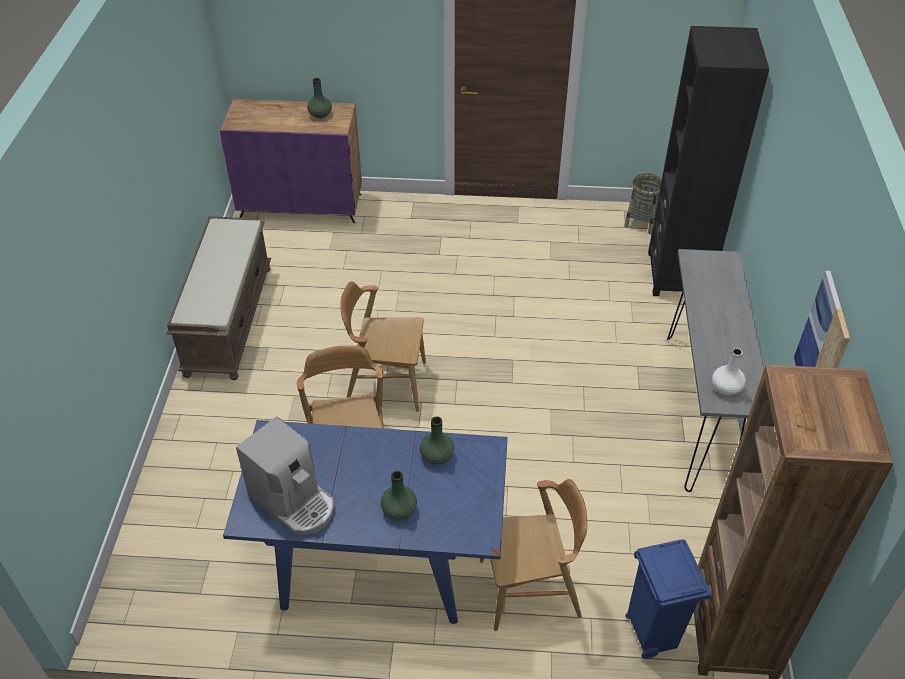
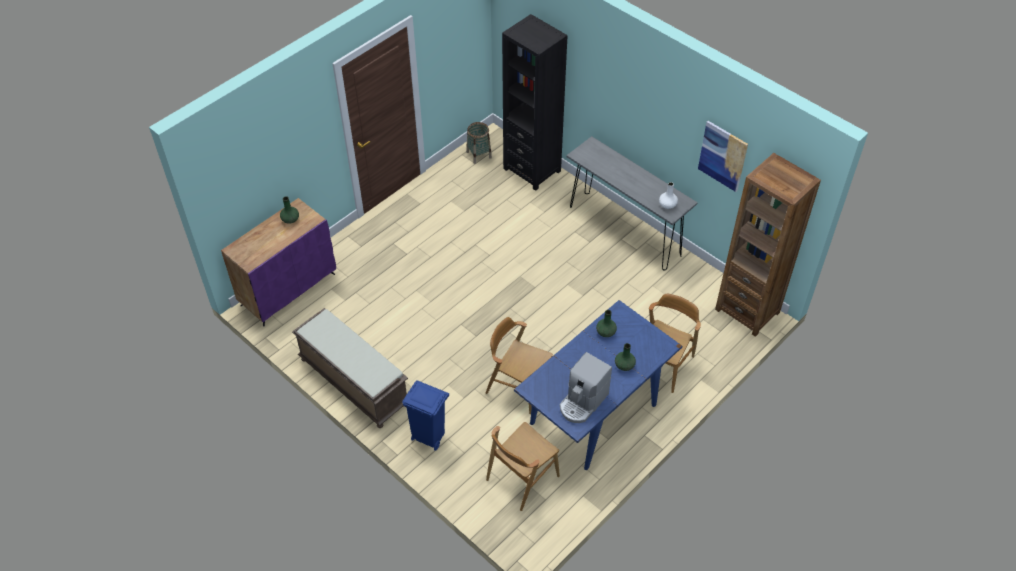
camera: 50 degrees left, 5 degrees up
(294, 502) = (583, 402): coffee machine -> coffee machine turned 135 degrees clockwise
(385, 383) = (481, 339): brown chair -> brown chair (522, 478)
(651, 633) = (723, 338): blue trash can -> blue trash can (428, 437)

